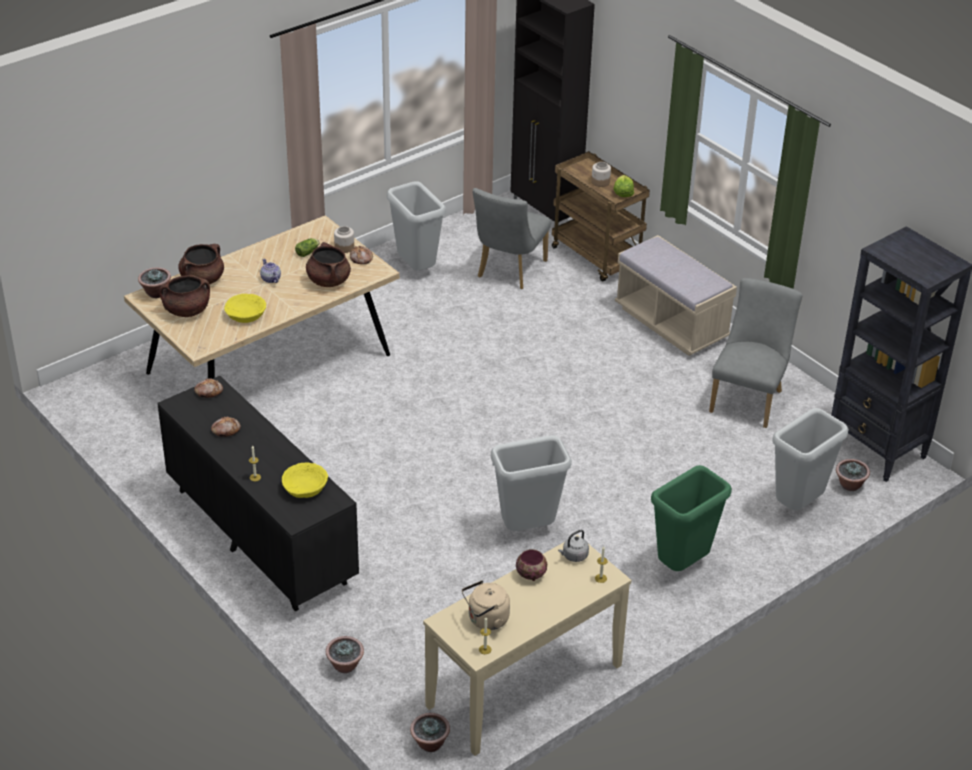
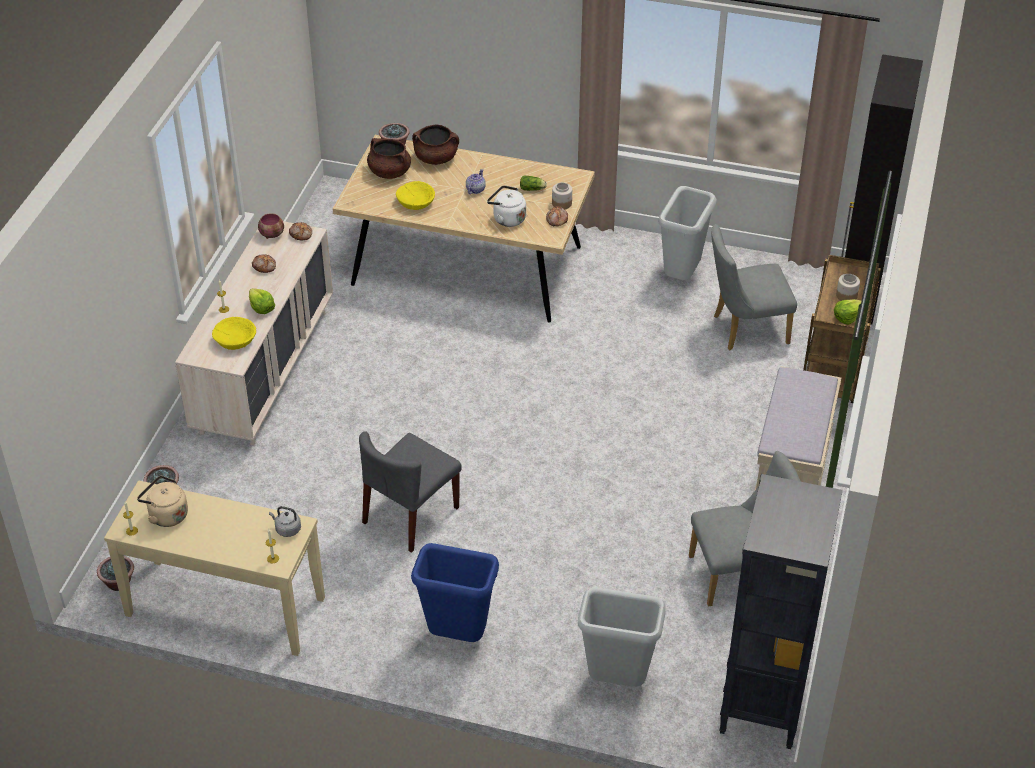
camera: 55 degrees right, 5 degrees up
(260, 536) = (265, 371): black dresser -> beige dresser
(280, 455) = (261, 308): none -> lettuce
(328, 280) = (507, 219): brown cooking pot -> white kettle
(527, 530) = (410, 515): grey trash can -> grey chair
(531, 574) = (243, 514): bowl -> bowl (272, 235)
(682, 566) = (456, 637): green trash can -> blue trash can
(850, 485) = (686, 707): potted plant -> none

